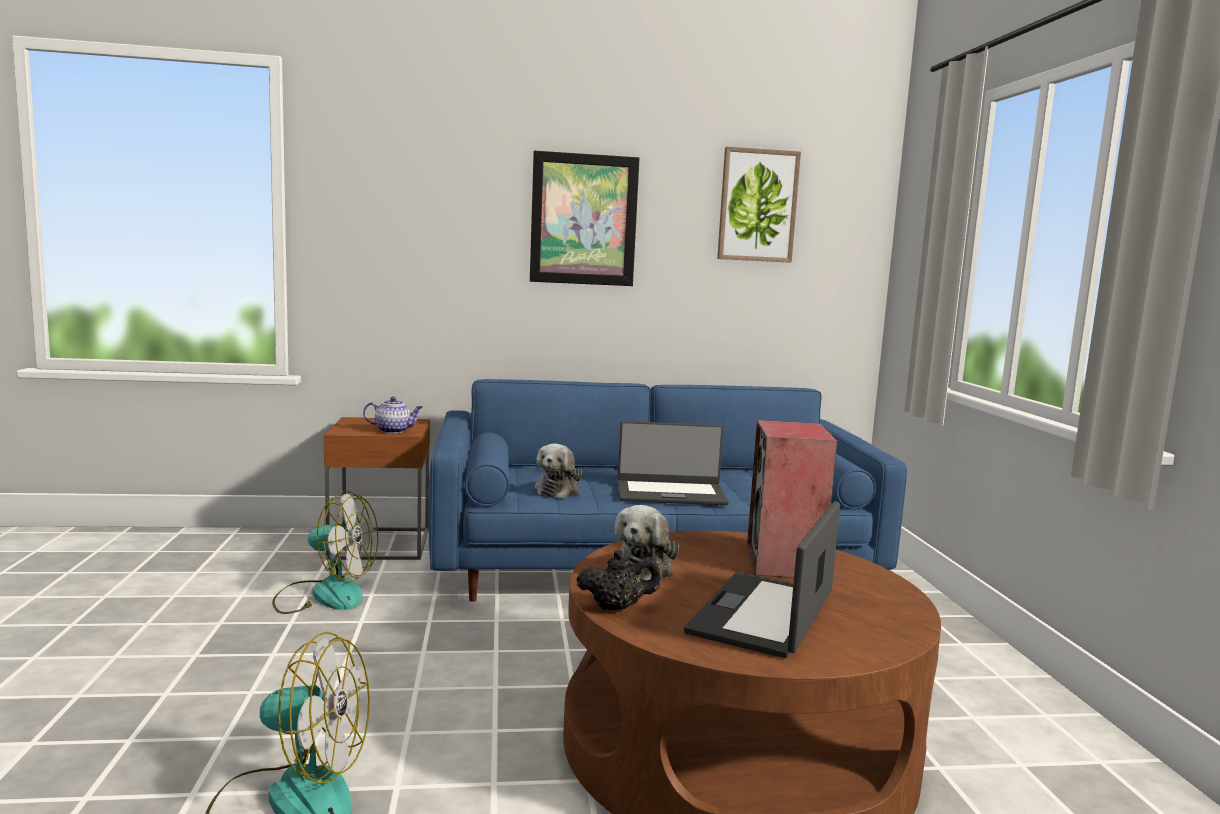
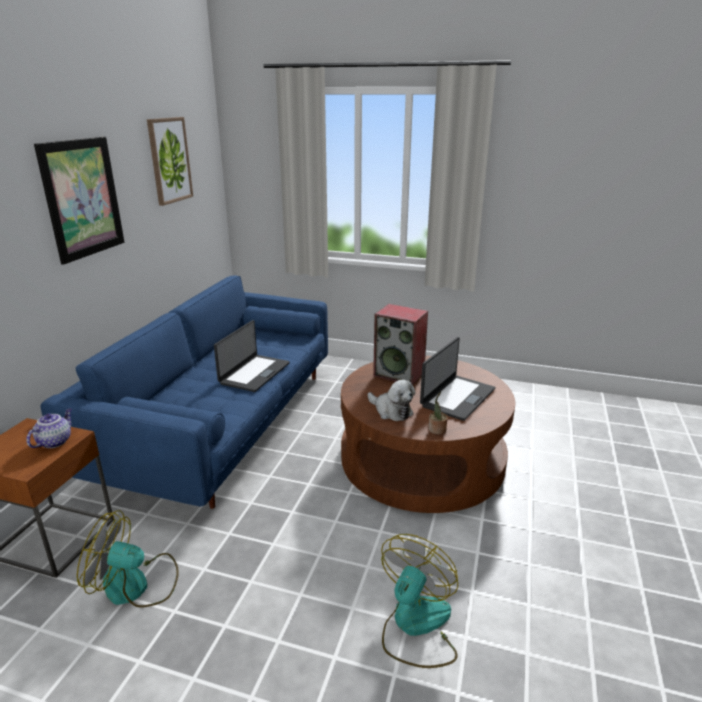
camera: 65 degrees left, 15 degrees up
(324, 595) = (136, 585): fan -> fan turned 120 degrees counterclockwise
(559, 490) = (210, 407): plush toy -> none
(617, 607) = (437, 430): black teapot -> potted plant
(764, 615) = (457, 397): laptop -> laptop turned 105 degrees counterclockwise

